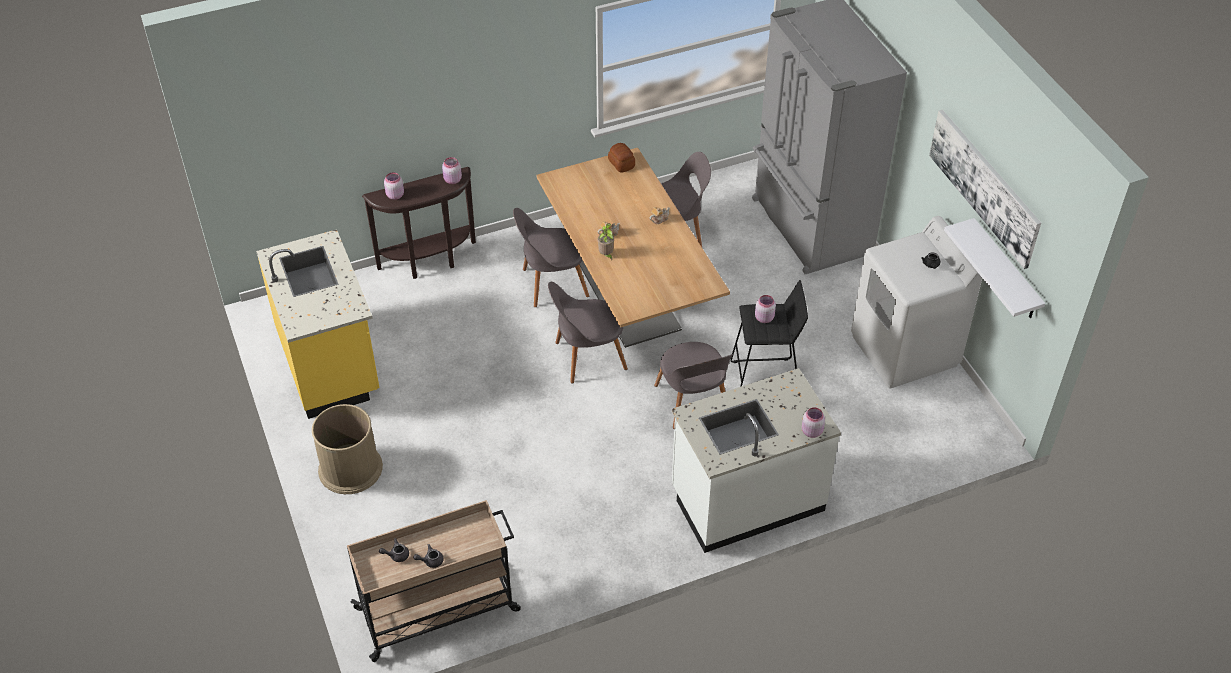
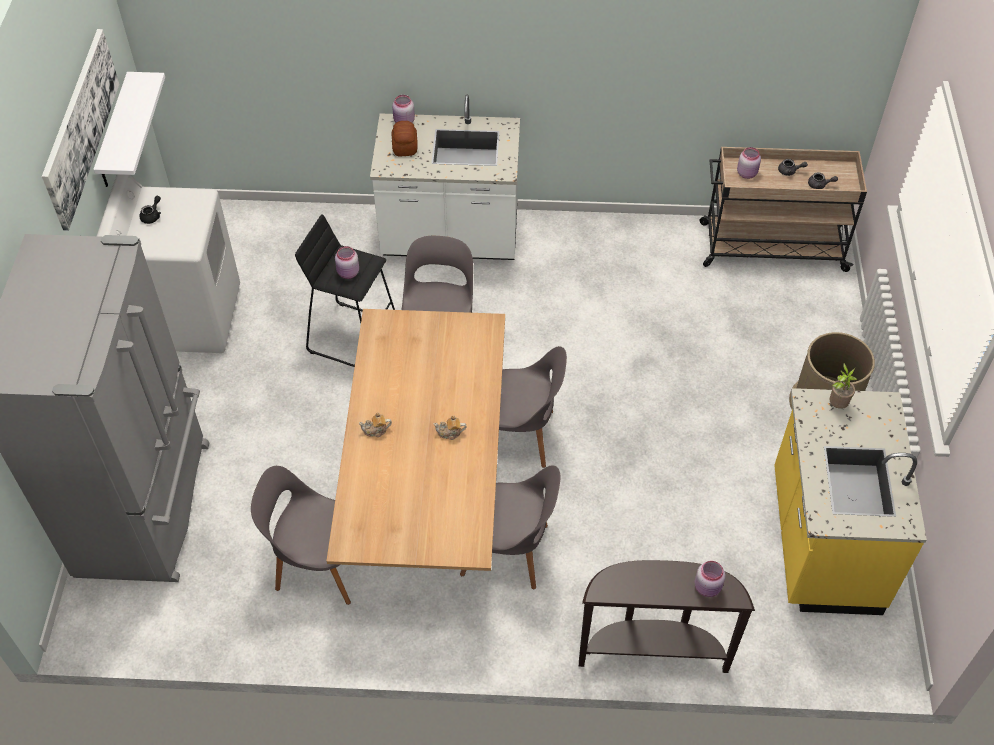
camera: 155 degrees left, 5 degrees up
(452, 180) = (617, 583): pink jar -> pink jar (747, 173)
(606, 255) = (470, 404): potted plant -> potted plant (837, 404)
(621, 163) = (366, 539): bread -> bread (404, 146)

